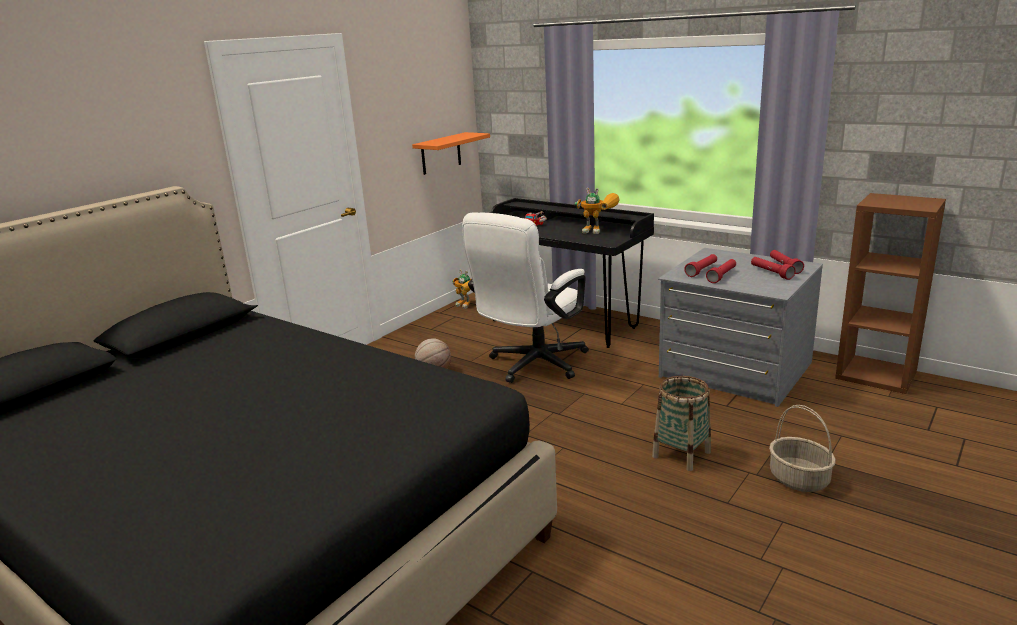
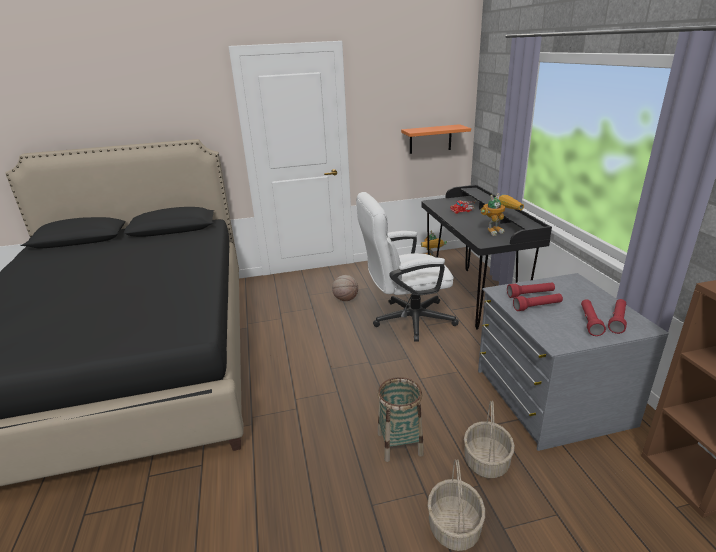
camera: 40 degrees right, 5 degrees up
(599, 231) = (497, 230): toy robot -> toy robot turned 90 degrees counterclockwise
(758, 431) = (487, 461): none -> basket

